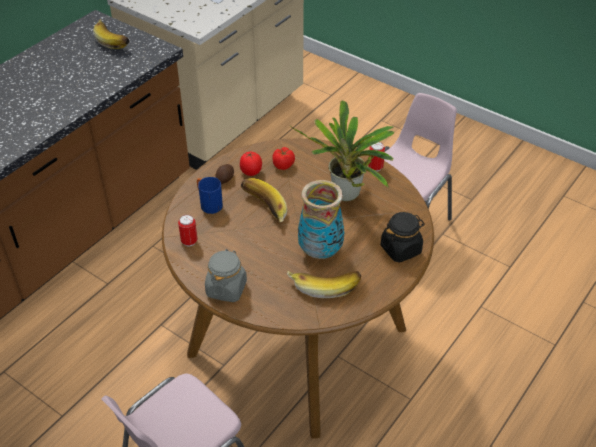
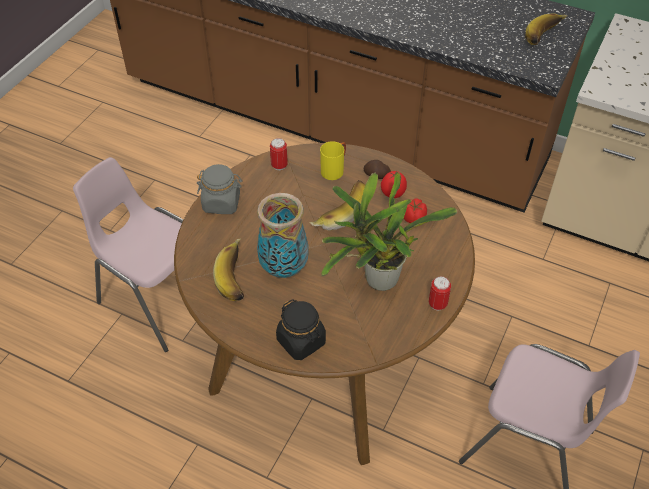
camera: 80 degrees right, 5 degrees up
(208, 204) = (334, 169): blue mug -> yellow mug

